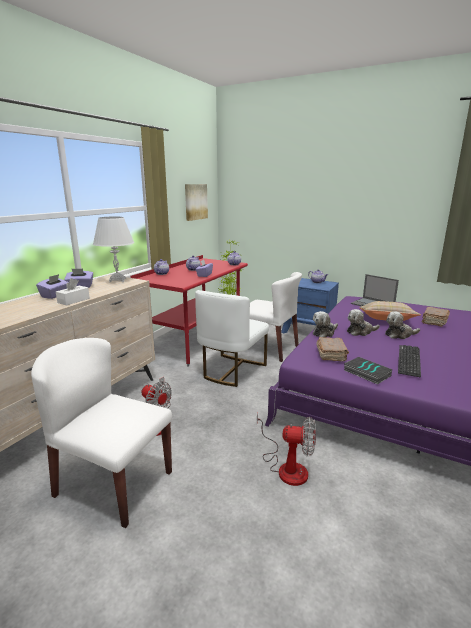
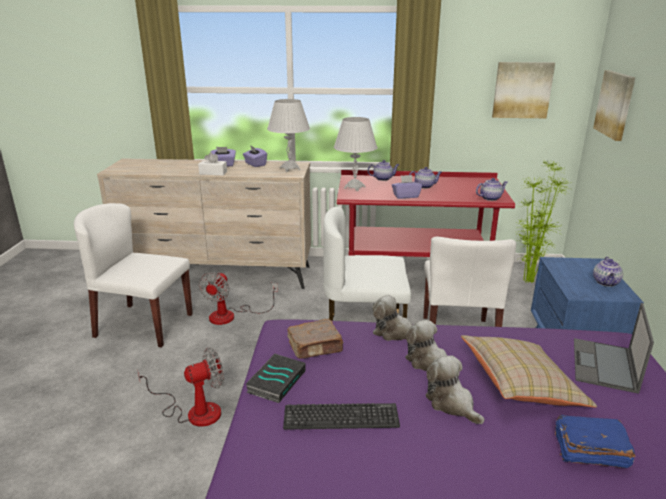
camera: 65 degrees right, 5 degrees up
(113, 483) = (143, 325): white chair -> white chair turned 75 degrees counterclockwise
(167, 281) = (354, 187): none -> white table lamp
(248, 203) = (615, 104): none -> picture
(286, 467) = (194, 411): fan -> fan turned 105 degrees counterclockwise
(434, 321) = (589, 451): brown book -> blue book

